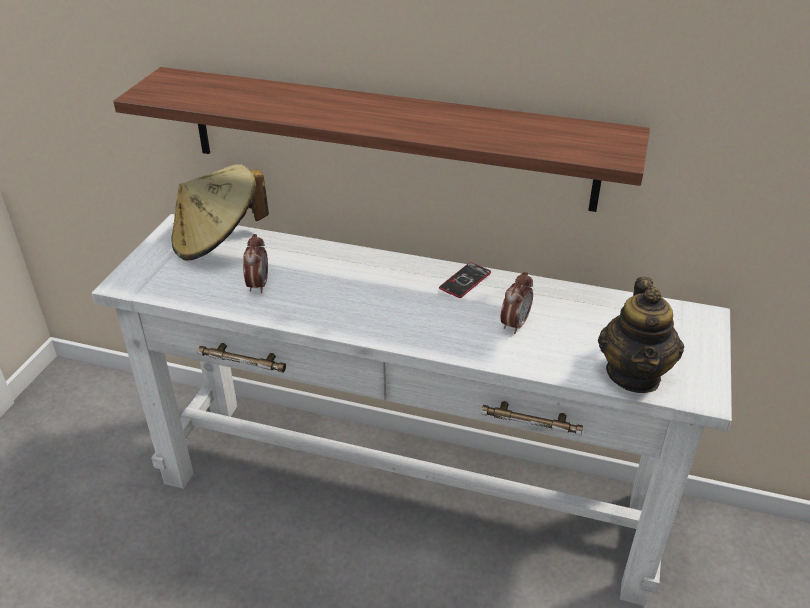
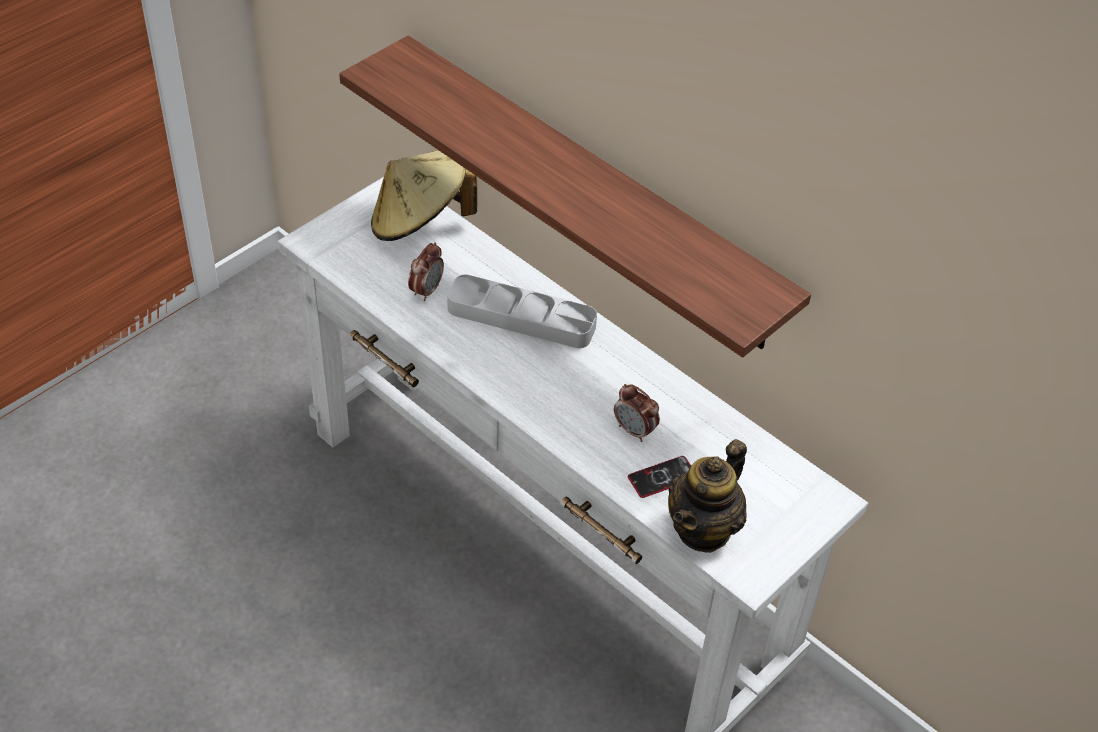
camera: 25 degrees right, 10 degrees up
(355, 278) = (521, 317): none -> grey tray
(465, 281) = (624, 363): phone -> phone (662, 477)
(514, 324) = (634, 431): alarm clock -> alarm clock turned 75 degrees clockwise

